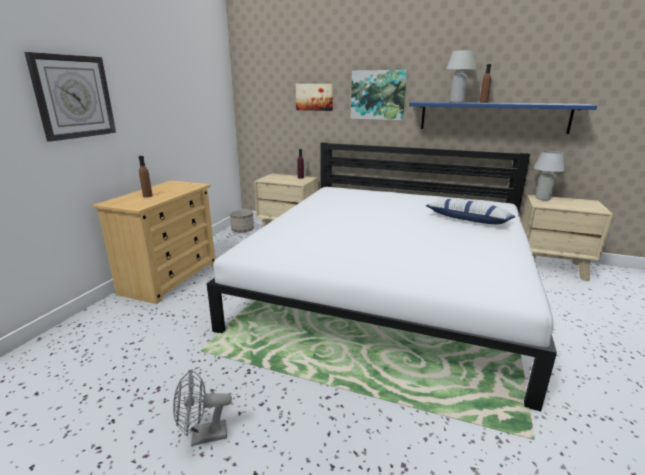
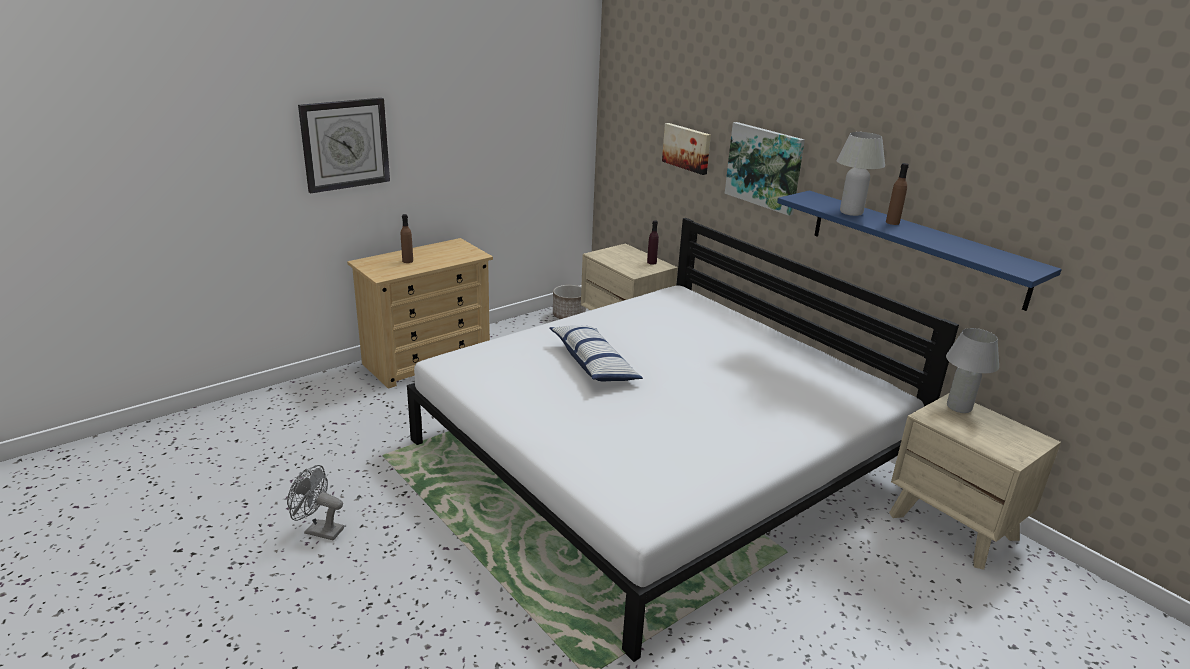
camera: 30 degrees right, 5 degrees up
(468, 220) = (779, 405): pillow -> pillow (594, 364)

